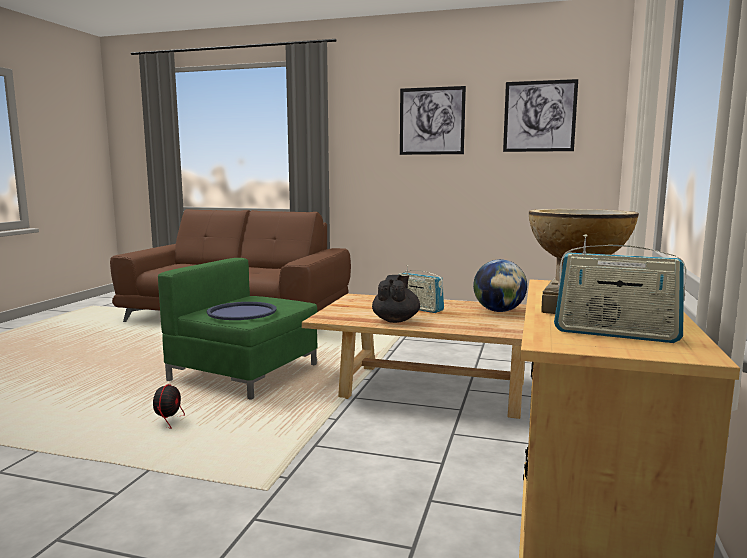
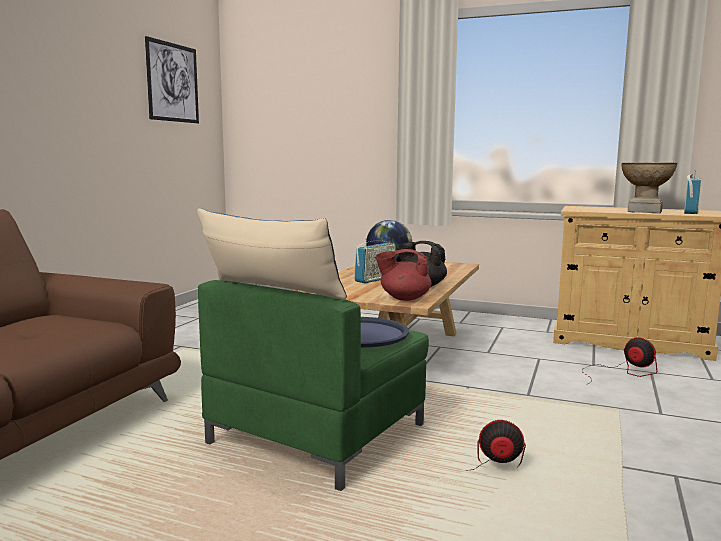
camera: 85 degrees left, 0 degrees up
(199, 263) = (269, 292): none -> pillow
(337, 316) = (404, 298): none -> red teapot
(402, 518) = (621, 372): none -> fan
(432, 121) = (78, 68): picture -> none

